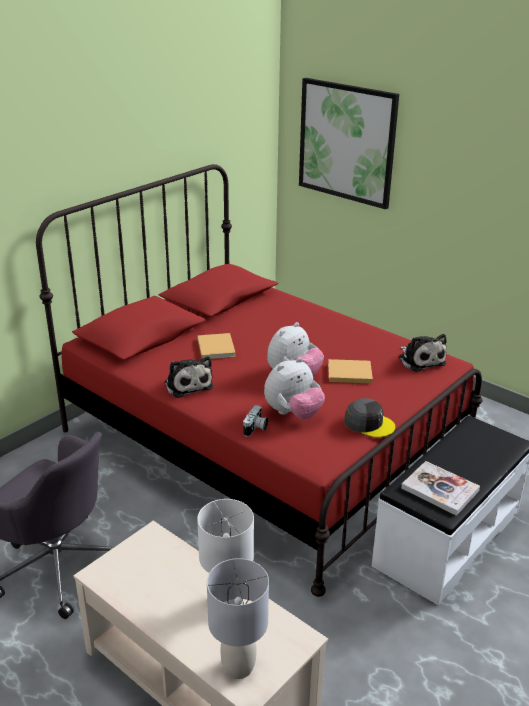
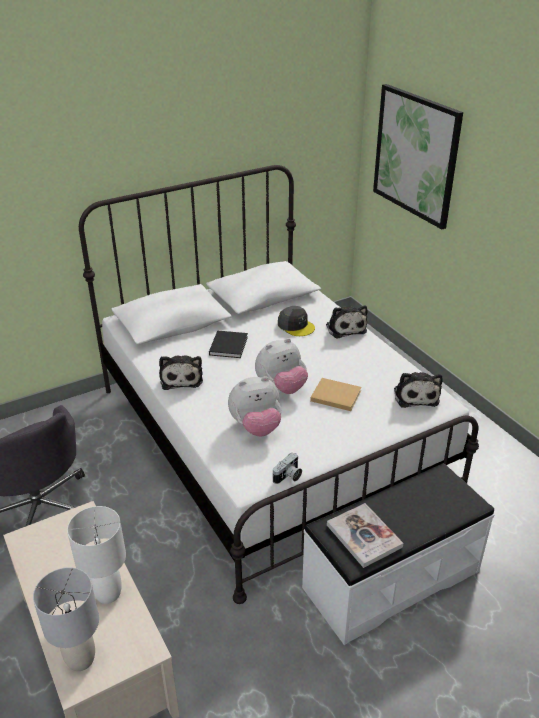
camera: 20 degrees right, 5 degrees up
(216, 347) = (229, 345): beige book -> black book
(256, 429) = (213, 435): camera -> camera (288, 477)
(263, 440) = (269, 437): red bed -> white bed
(319, 315) = (345, 328): none -> plush toy
(369, 423) = (319, 453): grey cap -> grey cap (296, 326)

